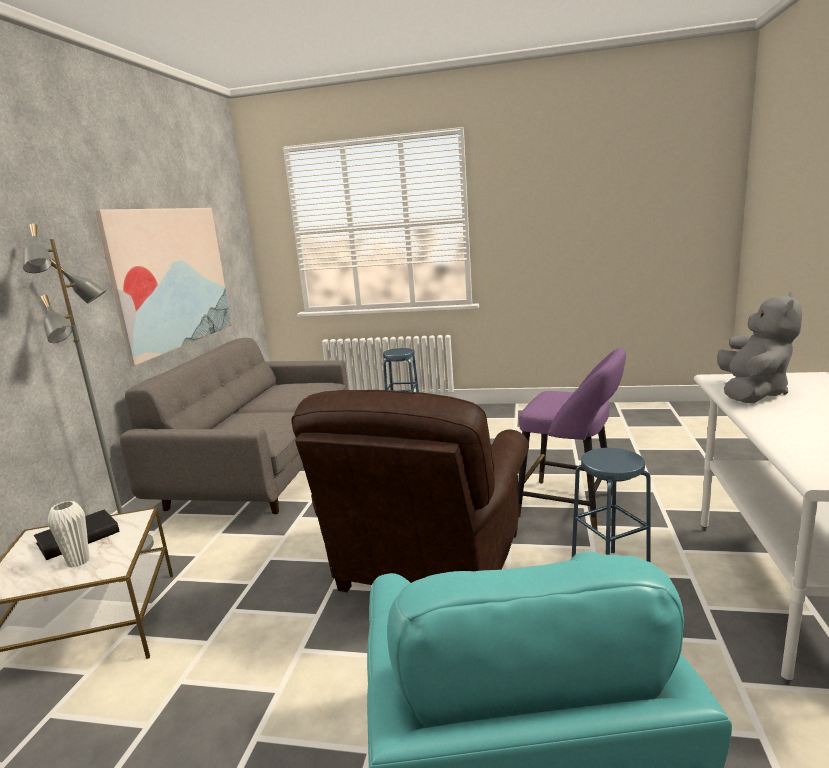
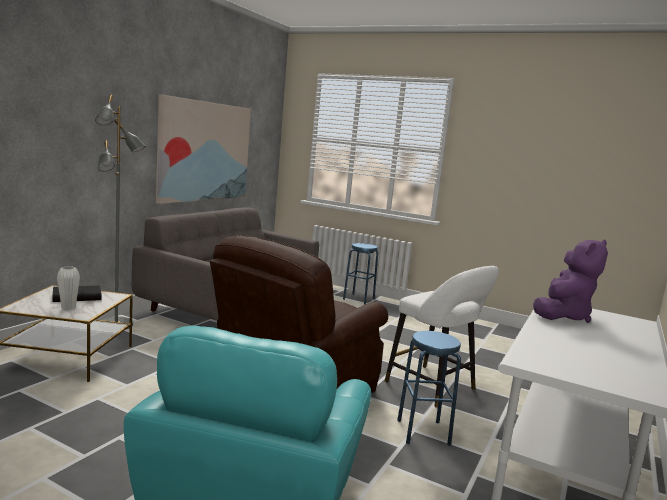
camera: 15 degrees right, 5 degrees down
(572, 506) = (434, 387): purple stool -> white stool
(751, 393) = (562, 316): grey plush toy -> purple plush toy

